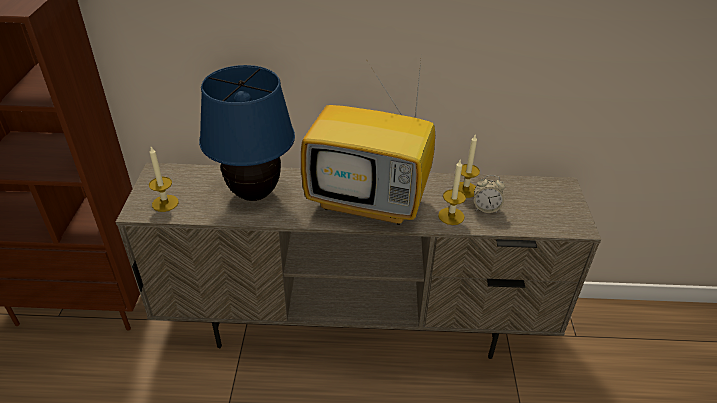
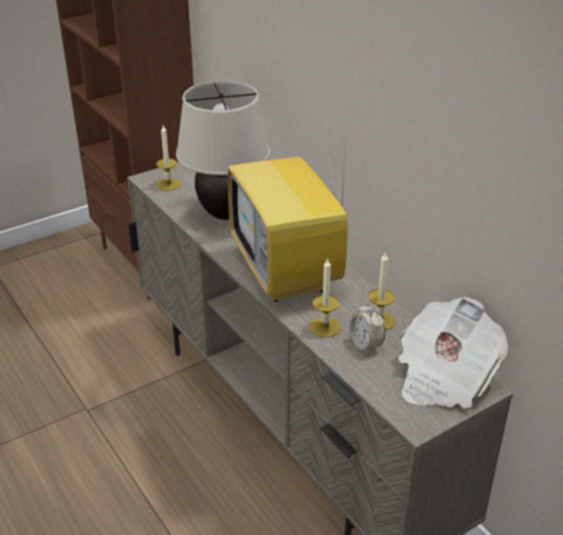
camera: 55 degrees right, 5 degrees down
(254, 193) = (226, 214): blue table lamp -> beige table lamp
(543, 193) = (444, 376): none -> newspaper

